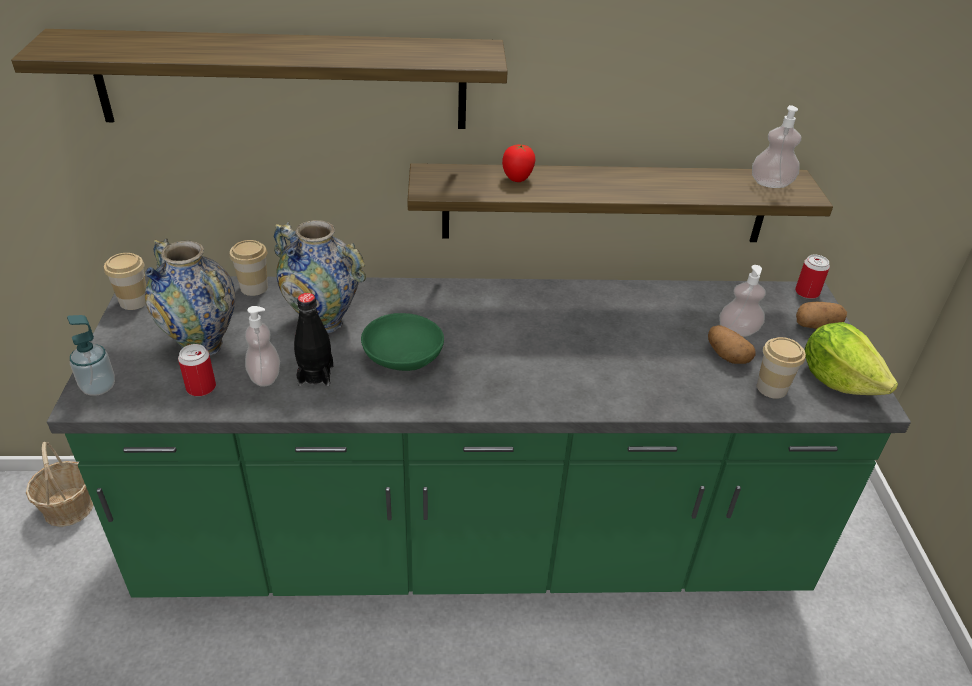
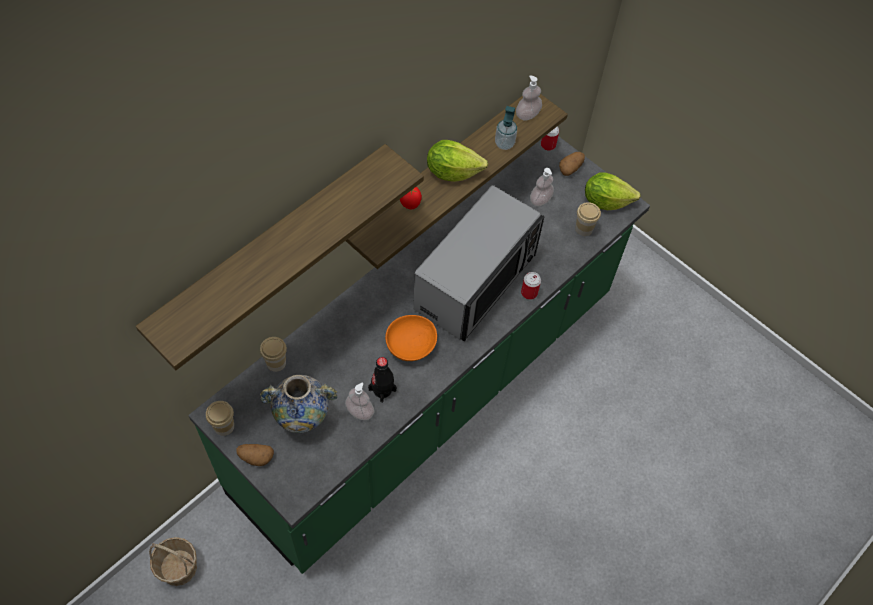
camera: 45 degrees left, 20 degrees up
(98, 387) = (288, 487): soap dispenser -> soap dispenser (504, 143)
(201, 388) = (338, 444): can -> can (529, 293)
(324, 322) = (343, 354): vase -> none
(403, 358) = (410, 345): green bowl -> orange bowl
(557, 353) = (476, 282): none -> microwave
(606, 180) = (452, 171): none -> lettuce
(726, 356) = (549, 222): potato -> potato (255, 457)

